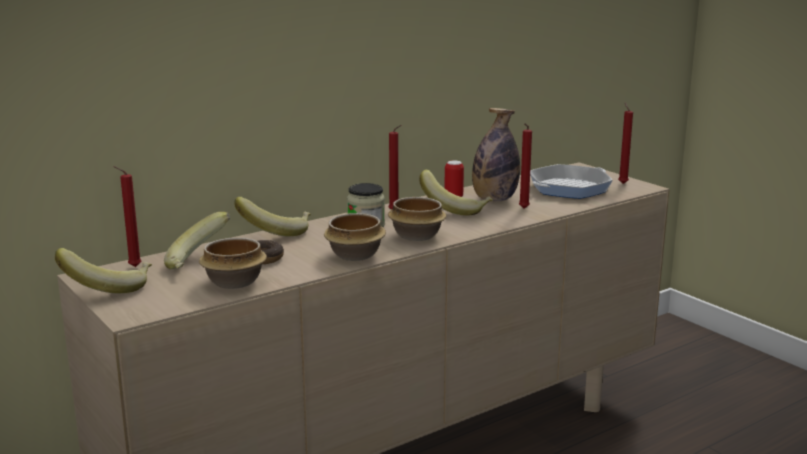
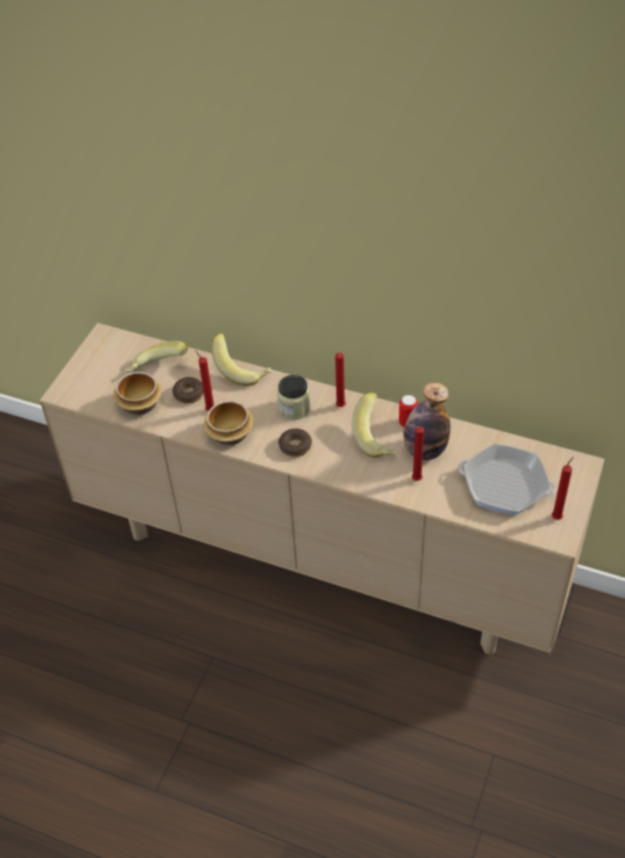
camera: 60 degrees right, 30 degrees up
(109, 287) = (94, 357): banana -> none
(132, 267) = (130, 345): red candle -> red candle (209, 409)
(415, 235) = (295, 446): bowl -> donut

